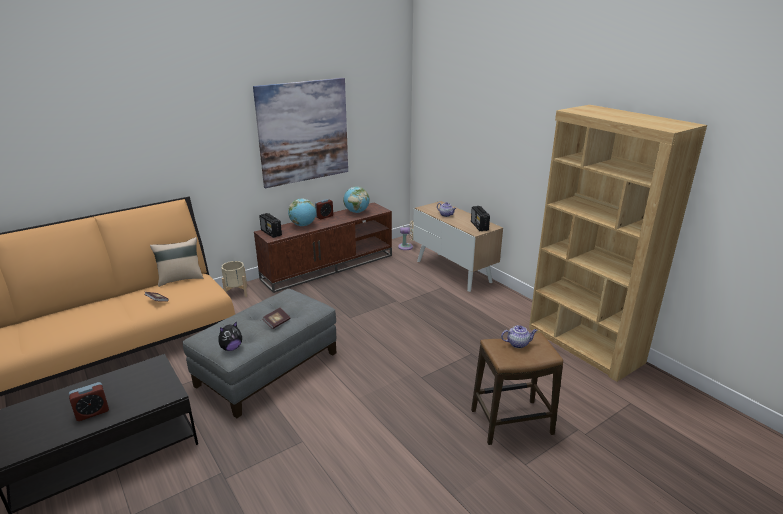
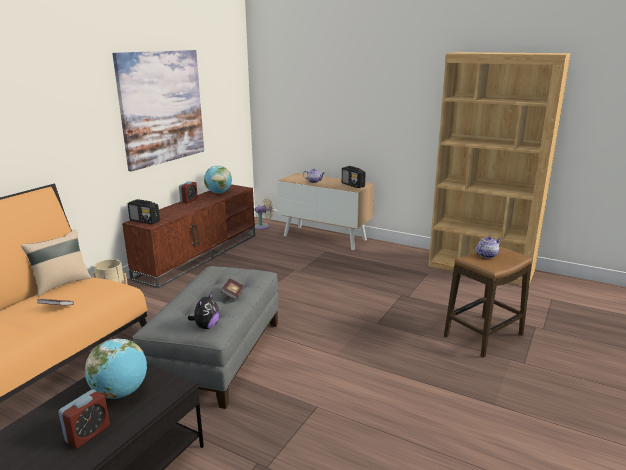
camera: 25 degrees left, 5 degrees down
(303, 225) = (174, 210): globe -> globe (120, 392)

